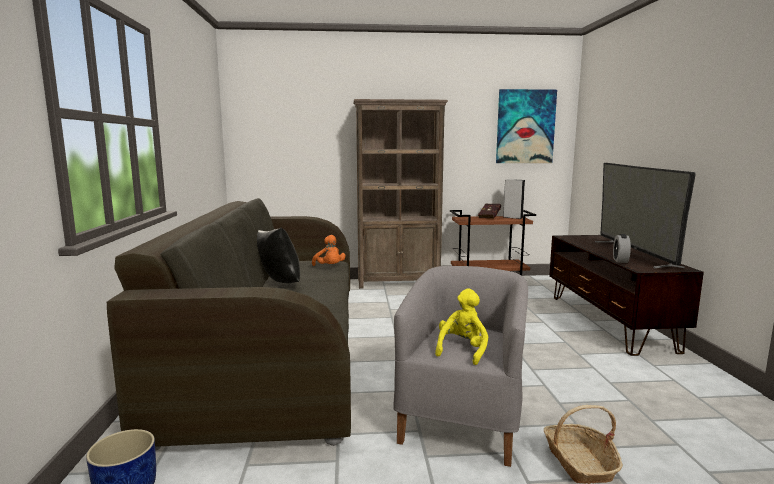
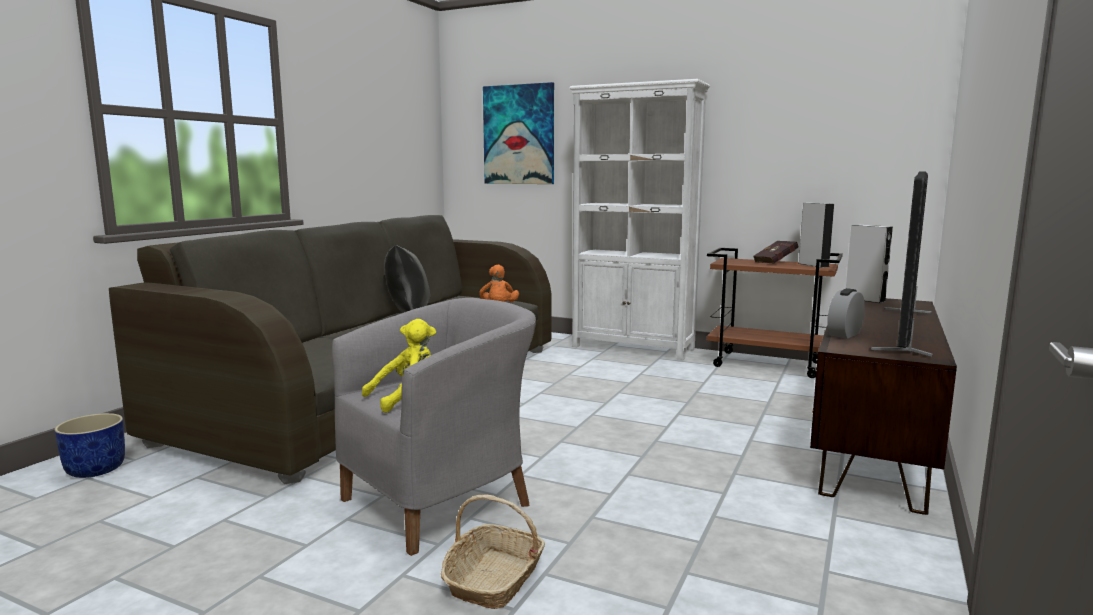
camera: 30 degrees right, 0 degrees up
(399, 283) = (633, 348): brown bookcase -> white bookcase
(525, 127) = (853, 116): picture -> picture (519, 135)
(572, 237) = (864, 299): none -> grey speaker

